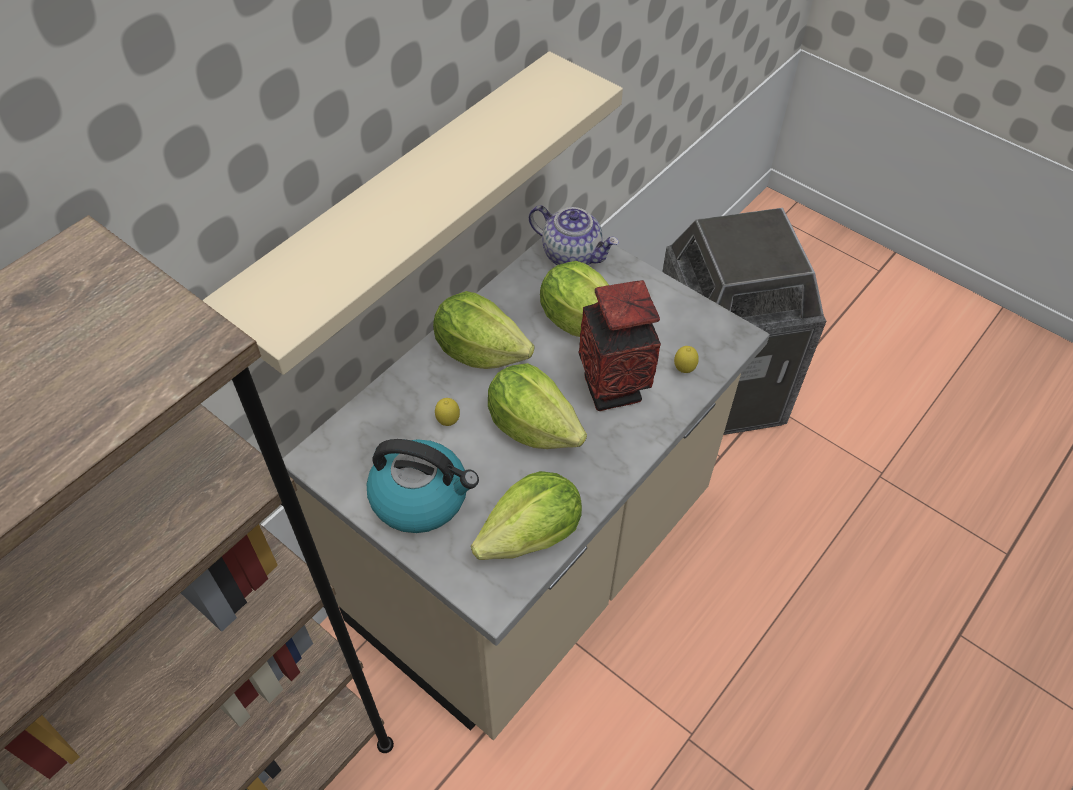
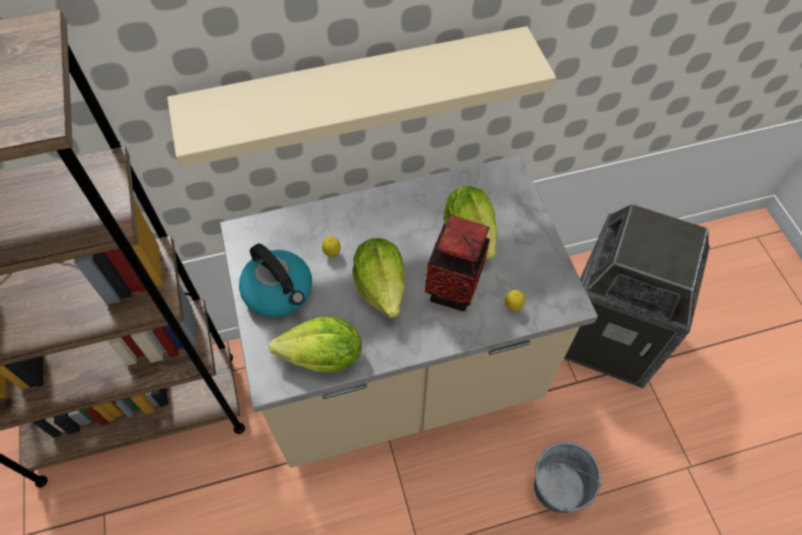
camera: 35 degrees right, 5 degrees up
(480, 351) = (388, 218): lettuce -> none
(572, 254) = (501, 184): teapot -> none
(781, 573) = (559, 487): none -> grey bucket

